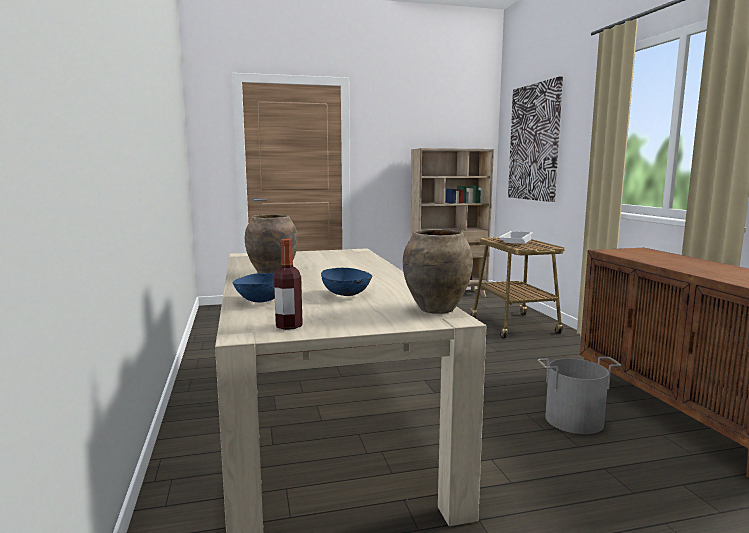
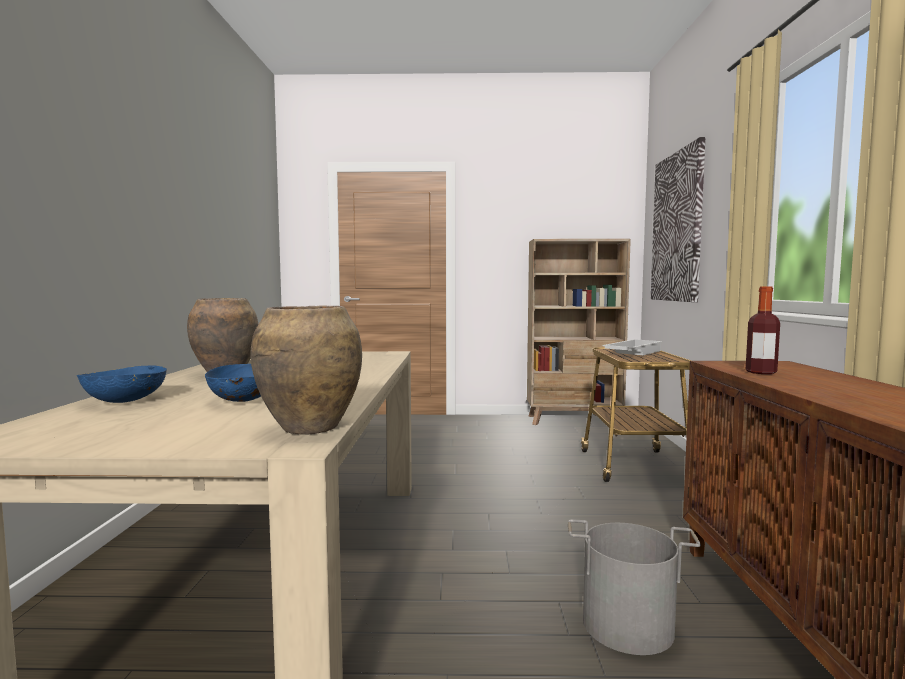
camera: 15 degrees right, 5 degrees down
(289, 326) = (59, 435): bottle -> bottle (761, 372)

